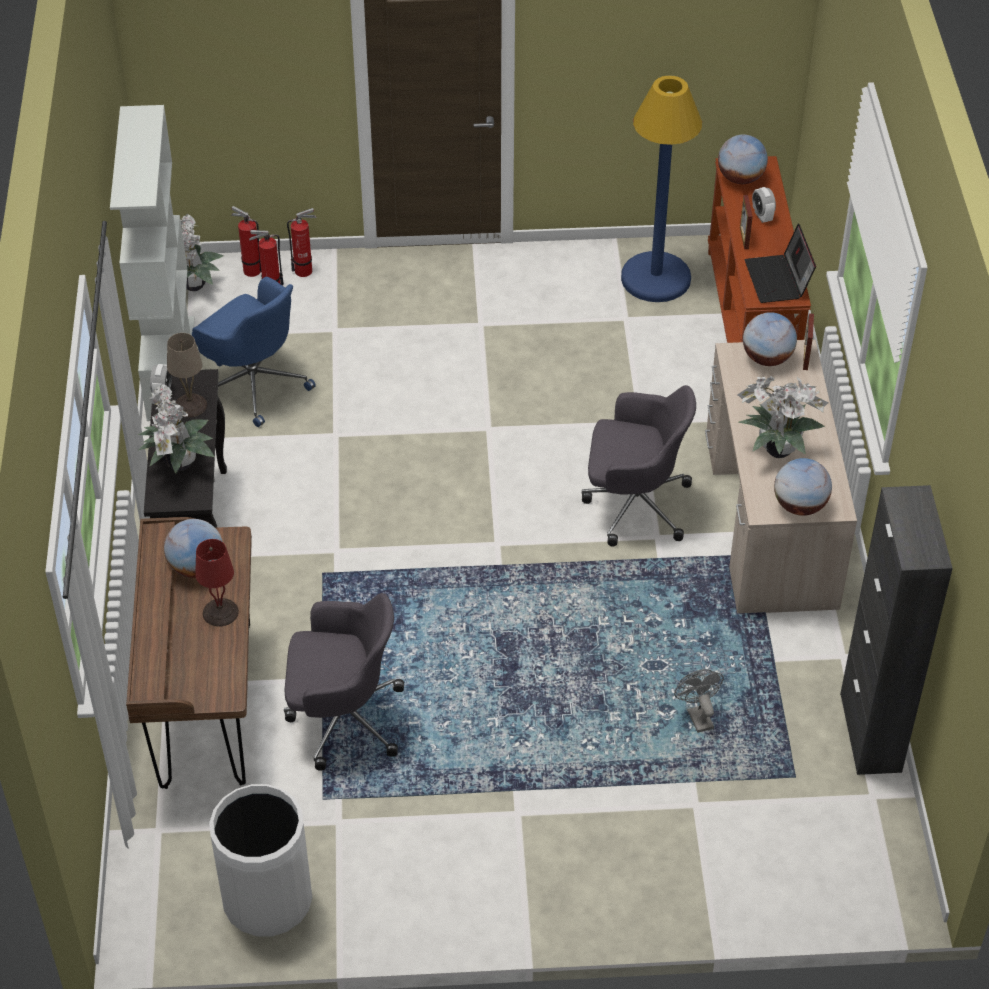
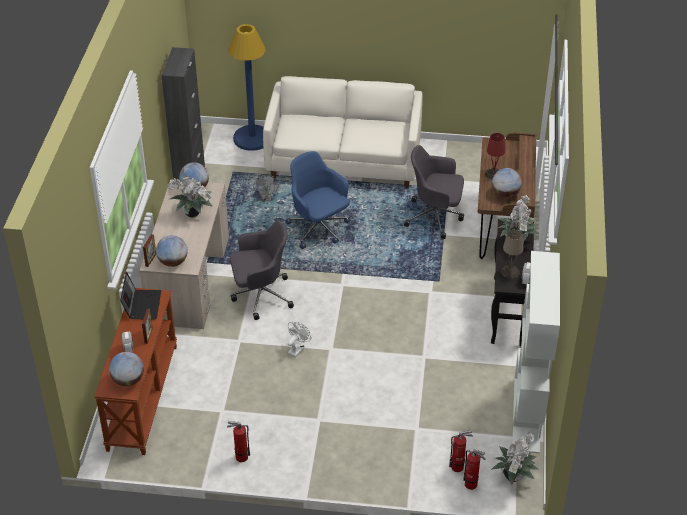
camera: 170 degrees left, 5 degrees down
(253, 383) = (472, 396): blue office chair -> blue office chair (318, 229)
(267, 900) = (475, 158): white trash can -> none
(306, 270) = (432, 479): fire extinguisher -> fire extinguisher (240, 457)
(542, 421) = (297, 349): none -> white fan
(564, 851) = (344, 159): none -> white sofa
(634, 504) = (260, 295): grey office chair -> grey office chair turned 150 degrees clockwise
(655, 278) = (190, 438): blue floor lamp -> blue floor lamp (252, 138)

